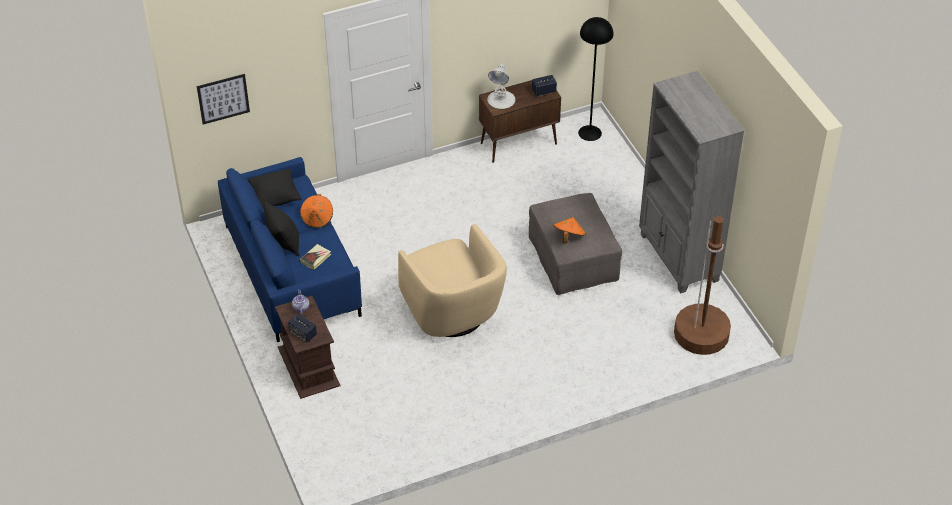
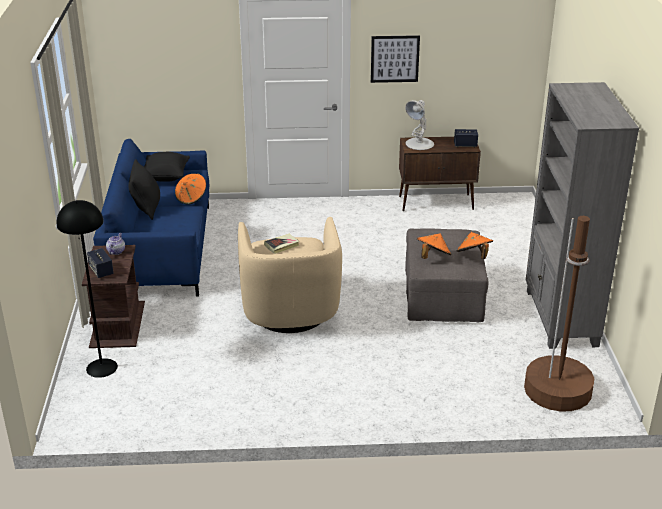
camera: 20 degrees right, 15 degrees down
(223, 98) = (132, 64): picture -> picture (394, 59)
(315, 258) = (166, 224): book -> book (282, 245)
(589, 133) = (511, 207): black floor lamp -> black floor lamp (101, 367)
(602, 227) = (474, 256): none -> orange hat

